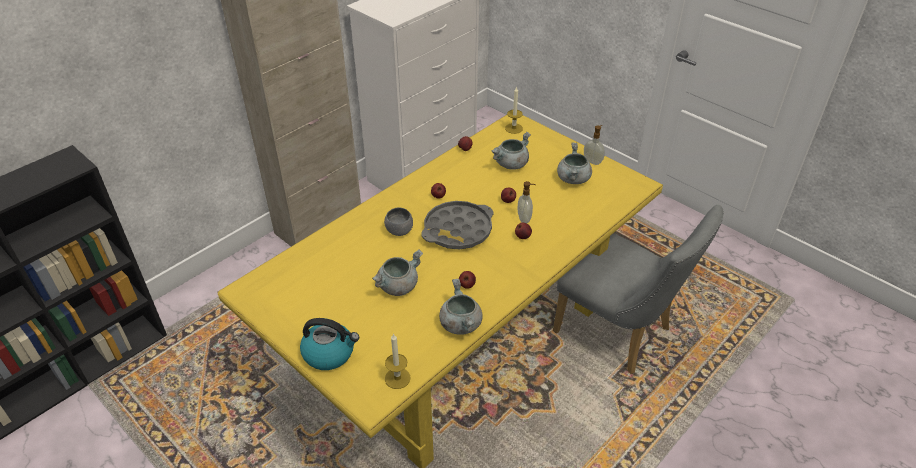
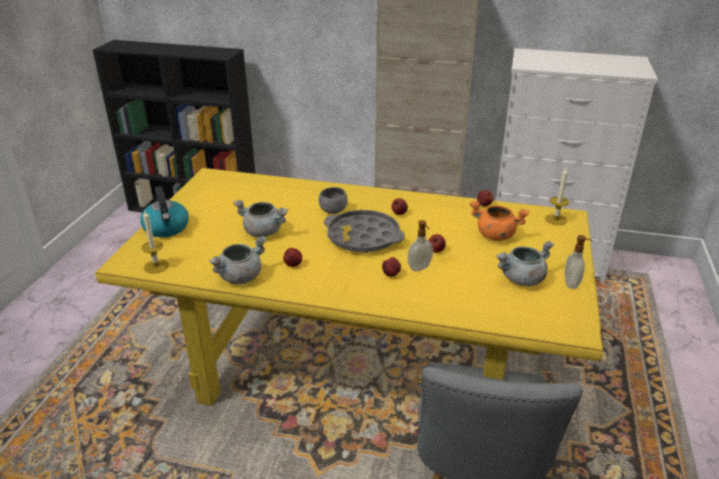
camera: 60 degrees right, 10 degrees down
(511, 164) = (495, 235): grey cooking pot -> orange cooking pot

